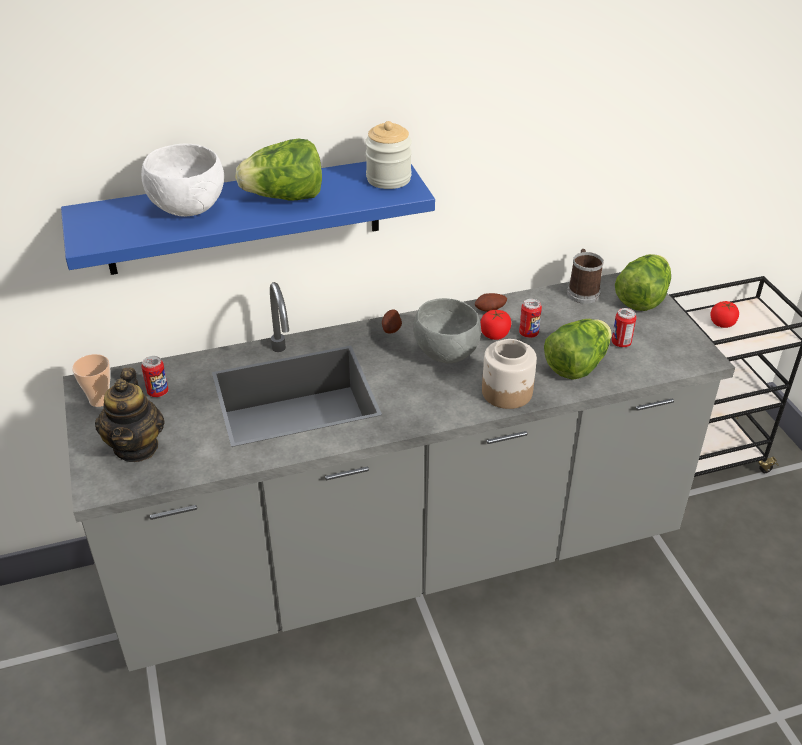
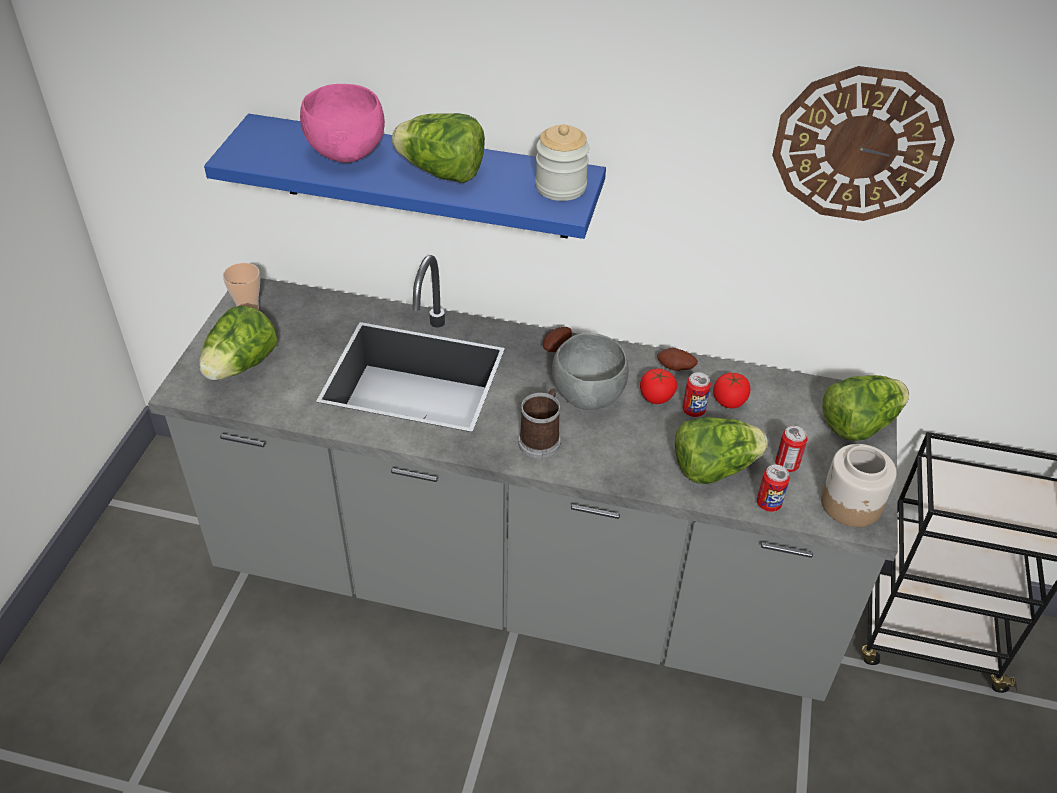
camera: 30 degrees right, 5 degrees up
(136, 447) = (241, 366): teapot -> lettuce
(158, 392) = (300, 322): can -> can (768, 504)
(187, 208) = (346, 153): white bowl -> pink bowl
(507, 392) = (614, 464): jar -> jar (851, 504)
(582, 291) = (796, 388): mug -> mug (541, 439)
(597, 78) = (861, 145): none -> wall clock
(722, 323) = (983, 493): tomato -> tomato (729, 401)

